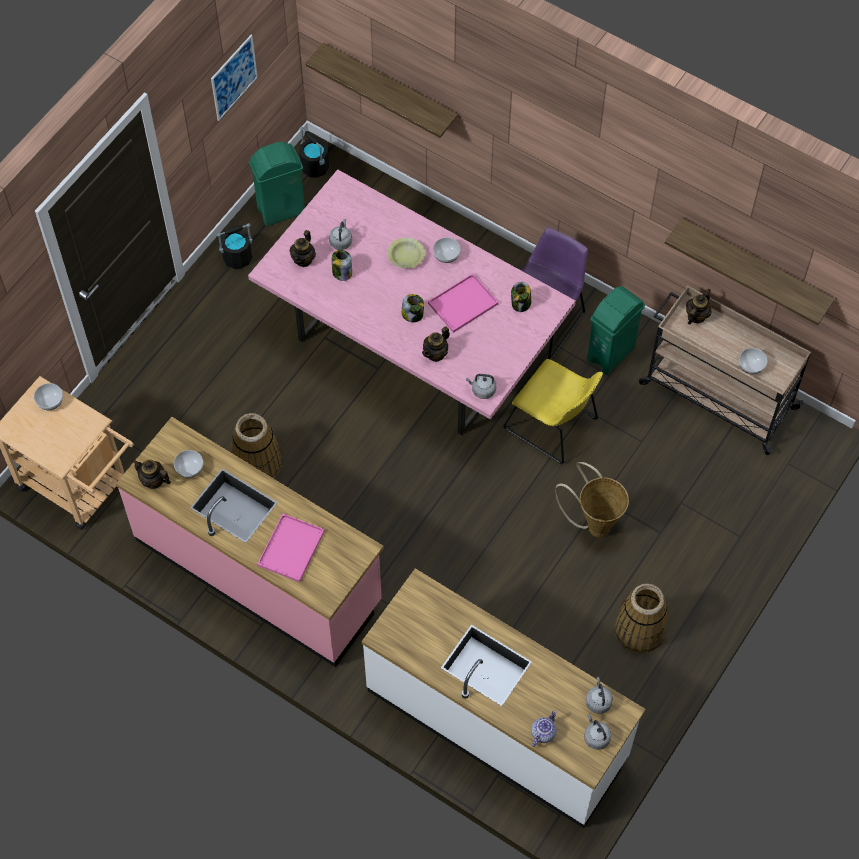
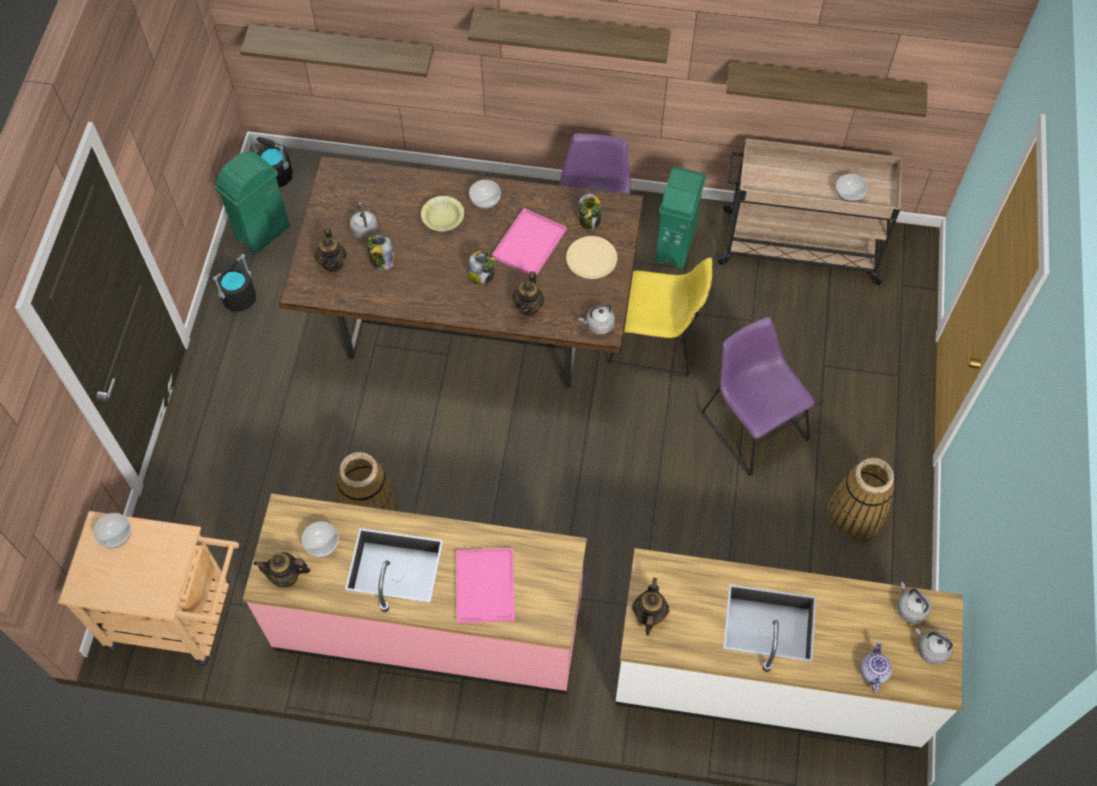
camera: 25 degrees left, 0 degrees up
(234, 77) = (172, 88): picture -> none
(413, 347) = (472, 318): pink dining table -> brown dining table
(505, 335) = (591, 258): none -> beige plate
(562, 147) = (571, 33): none -> shelf
(594, 524) = (752, 423): basket -> purple chair
(696, 316) = (767, 166): teapot -> teapot (649, 614)

